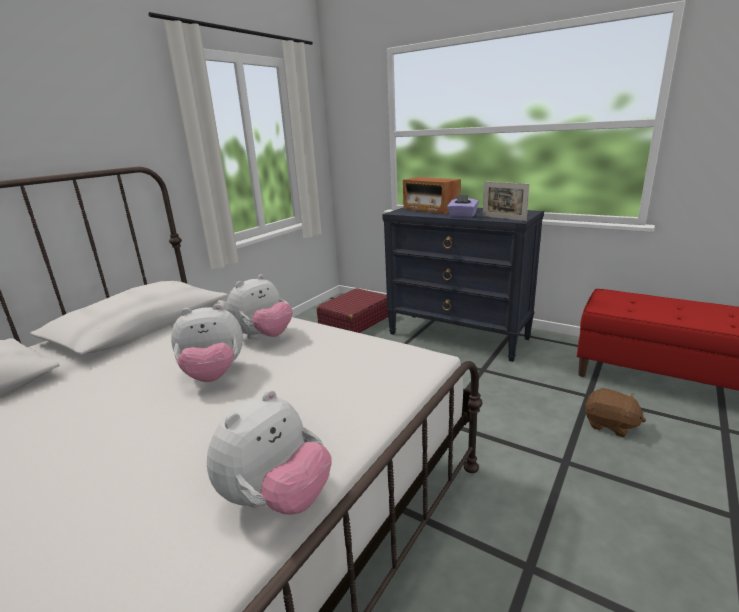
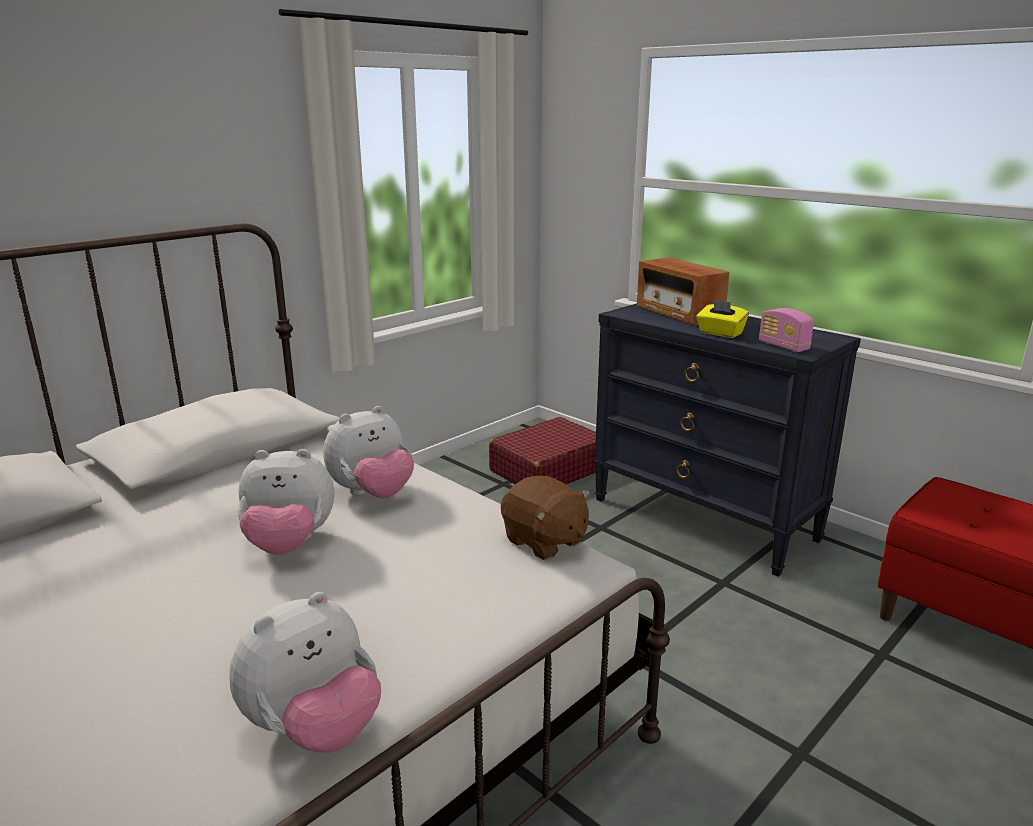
camera: 10 degrees right, 0 degrees up
(462, 216) = (720, 333): purple tissue box -> yellow tissue box
(503, 218) = (783, 346): picture frame -> radio
(610, 425) = (898, 708): brown plush toy -> brown plush toy (544, 541)

